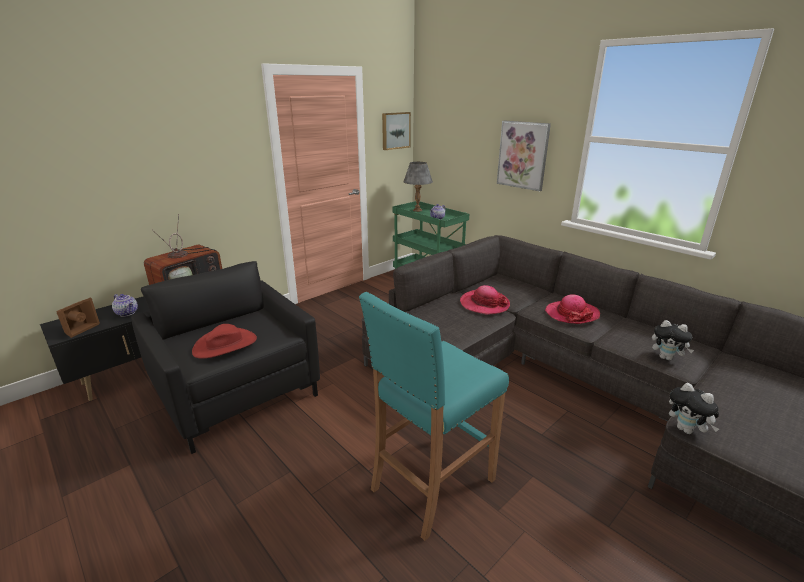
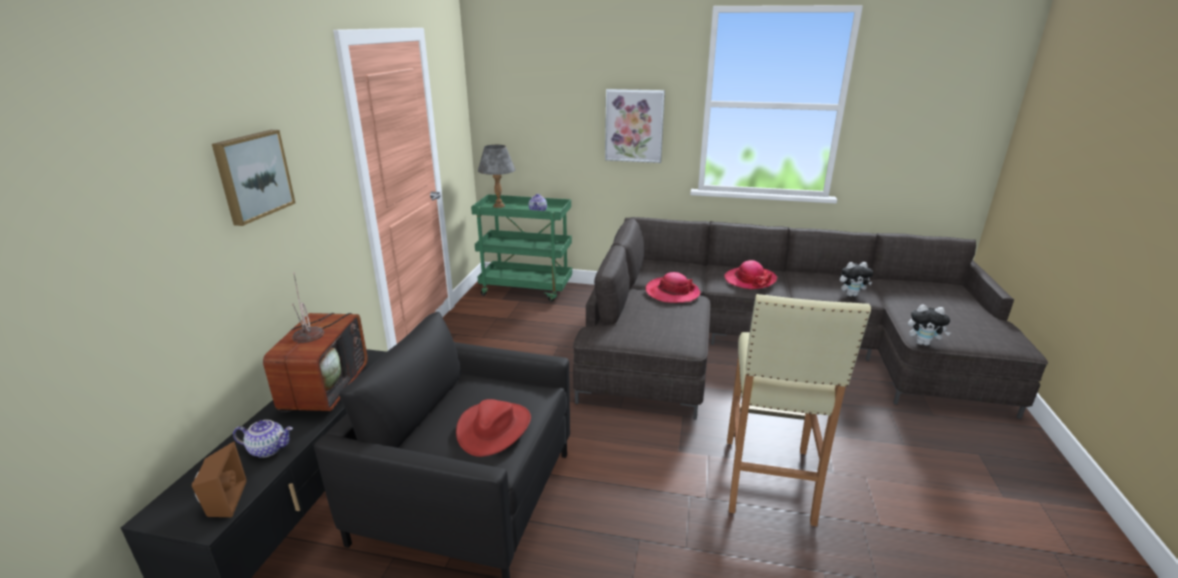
camera: 35 degrees left, 0 degrees up
(395, 130) = (456, 108): picture -> picture (253, 175)
(431, 484) = (768, 480): turquoise stool -> beige stool

